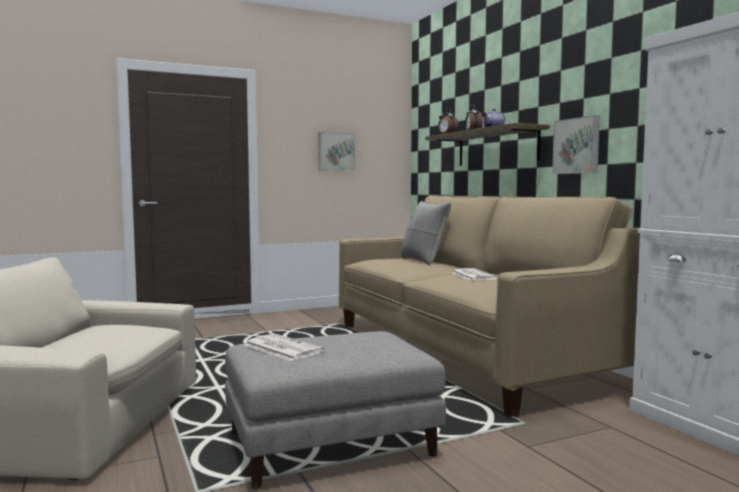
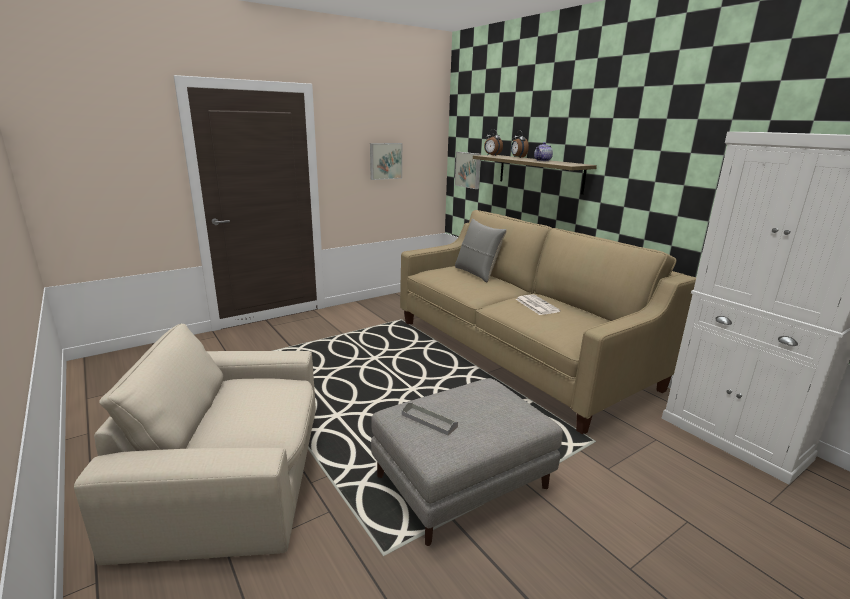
camera: 10 degrees left, 15 degrees up
(282, 348) = (429, 421): newspaper -> grey tray
(577, 146) = (622, 190): picture -> picture (468, 170)

